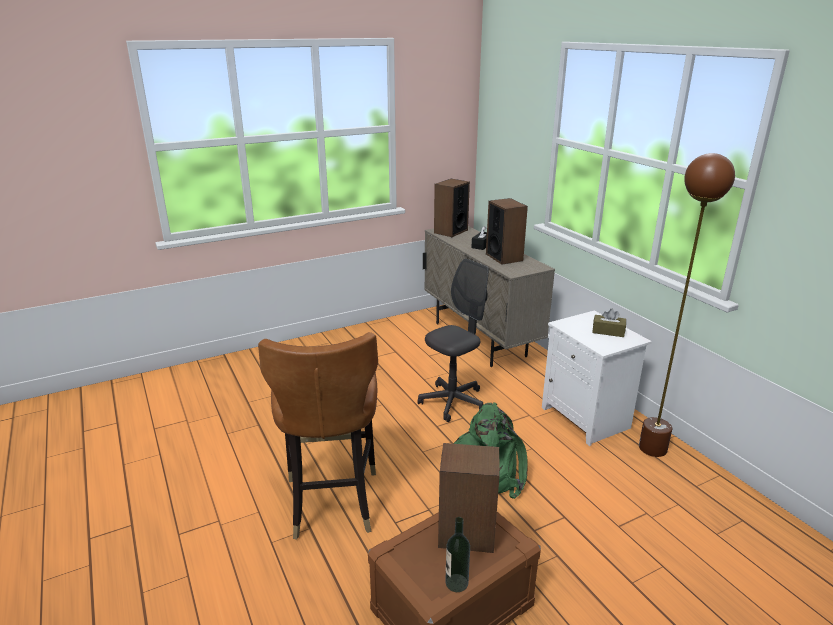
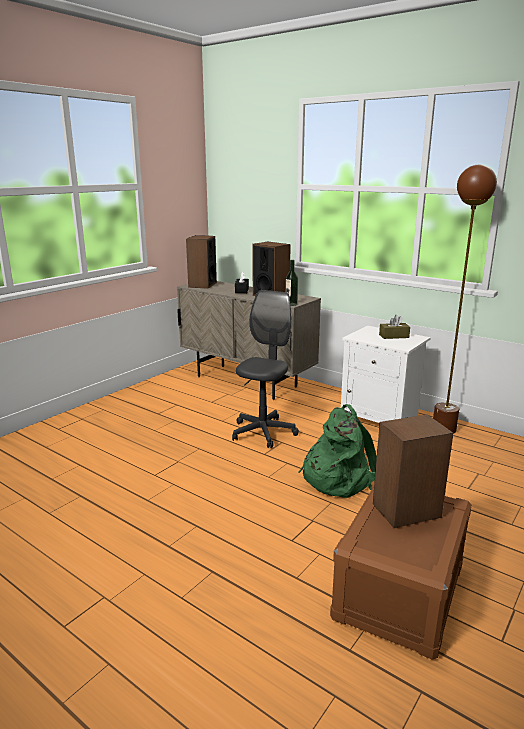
camera: 25 degrees left, 5 degrees down
(331, 502) = (216, 542): brown chair -> none
(456, 583) = (436, 549): bottle -> bottle (291, 304)

